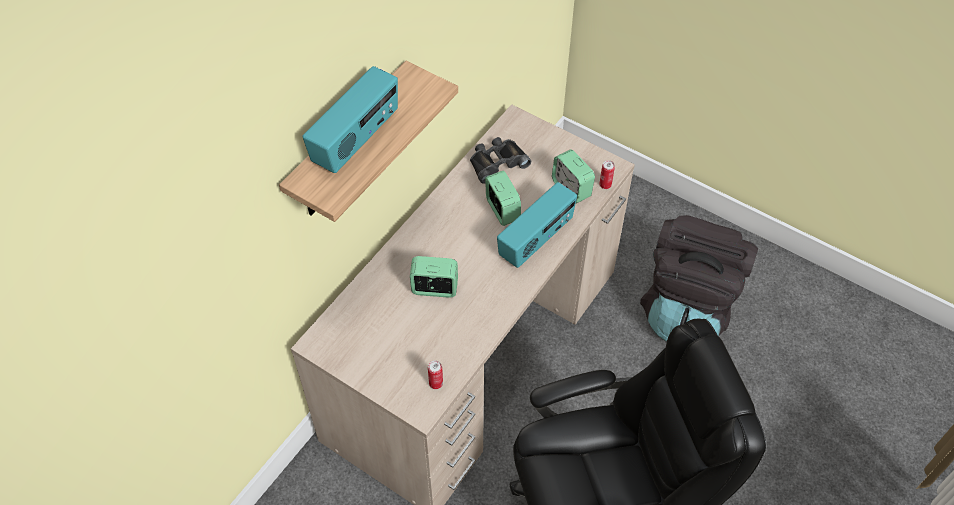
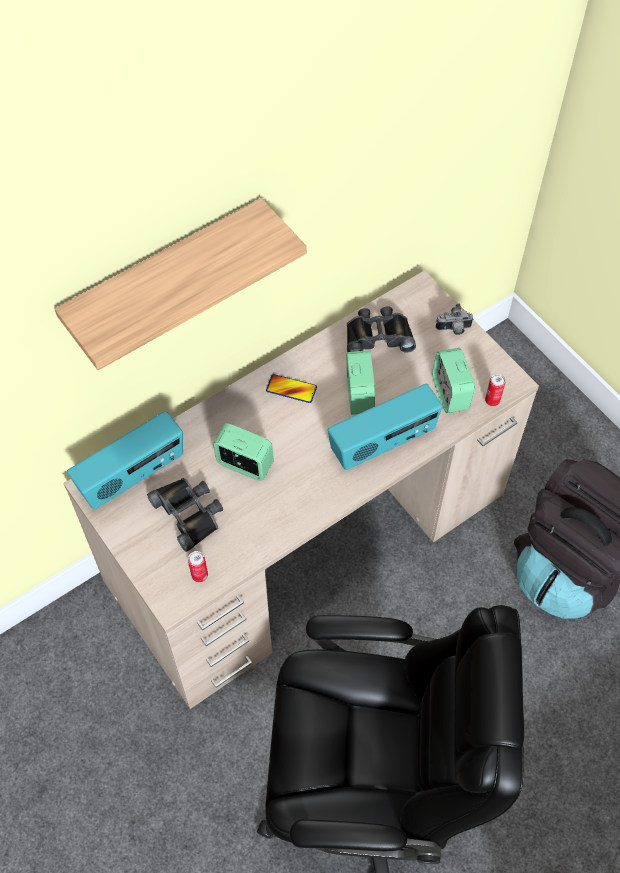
camera: 20 degrees right, 5 degrees up
(357, 140) = (162, 280): radio -> radio (132, 476)
(406, 339) = (189, 513): none -> black binoculars
(446, 221) = (291, 389): none -> phone
(553, 141) = (453, 329): none -> camera

